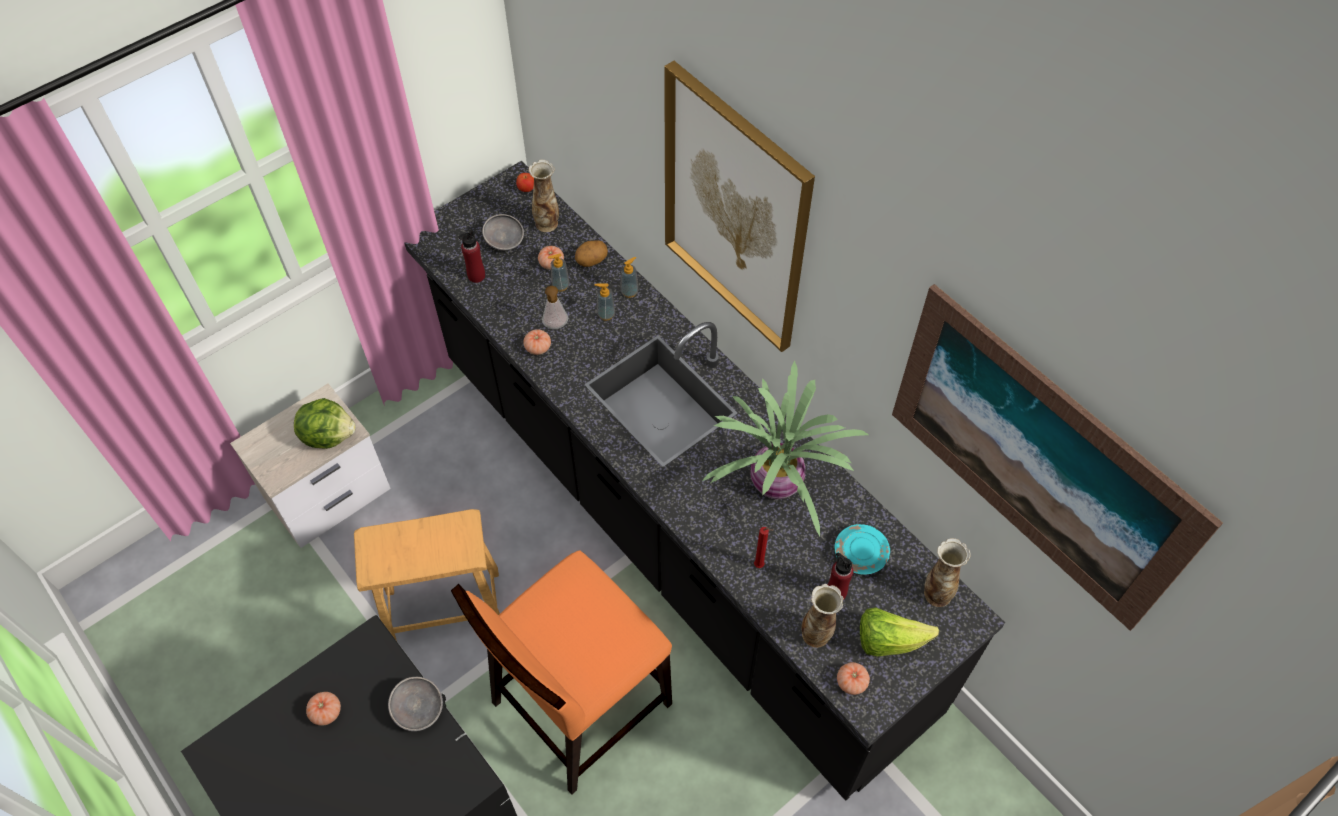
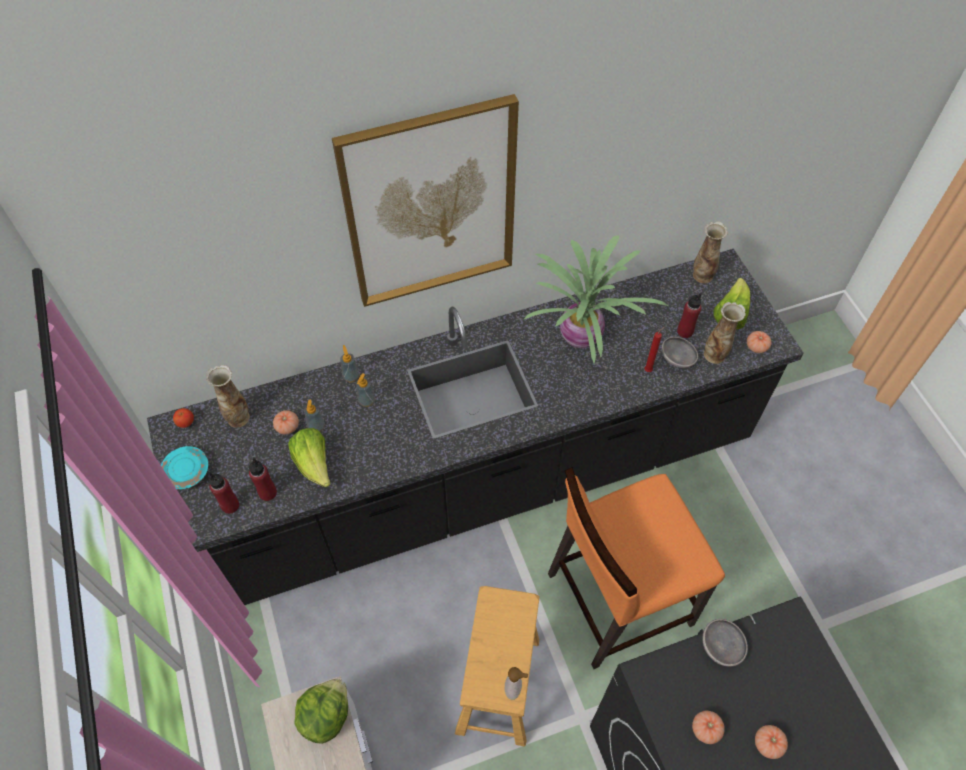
camera: 70 degrees left, 0 degrees up
(454, 254) = (230, 505): none -> red bottle
(505, 242) = (240, 458): grey bowl -> grey bowl (677, 359)
(518, 299) = (314, 464): none -> lettuce
(538, 347) = (377, 463): tomato -> tomato (768, 744)
(556, 326) = (361, 443): soap dispenser -> soap dispenser (514, 689)
(579, 703) = (617, 598): orange chair -> orange chair turned 90 degrees clockwise
(591, 261) = (302, 395): potato -> none
(860, 554) = (658, 307): turquoise plate -> turquoise plate (187, 472)
(1036, 459) = (740, 113): picture -> none

